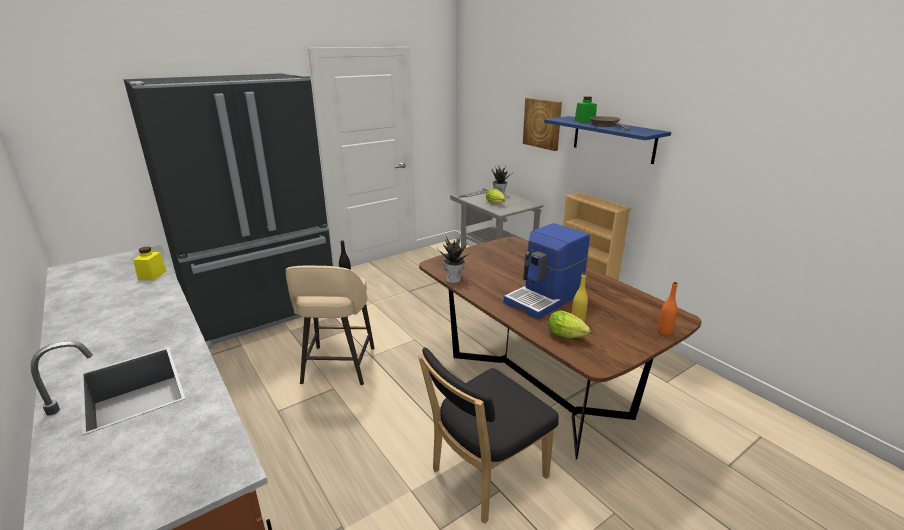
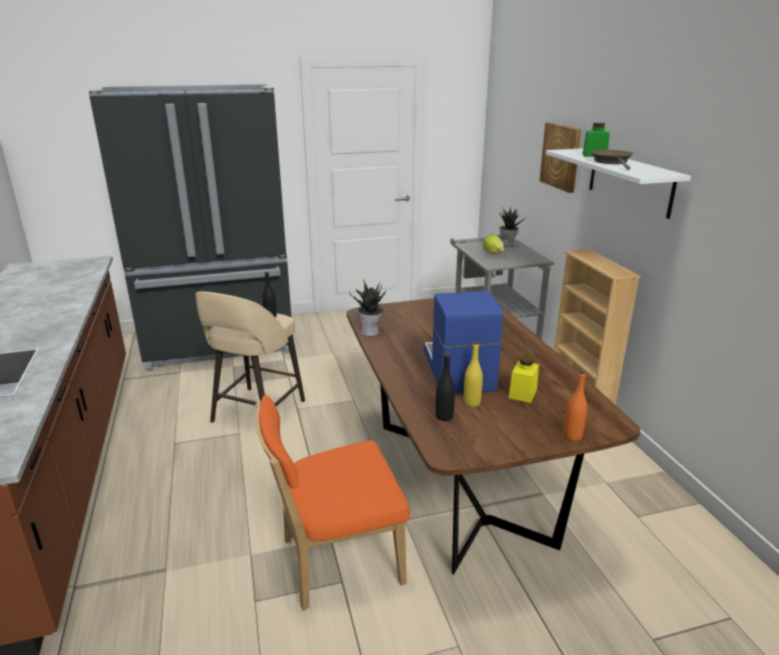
camera: 20 degrees right, 0 degrees up
(152, 275) = (80, 282): yellow jar -> yellow jar (522, 393)
(484, 476) = (335, 562): black chair -> orange chair
(545, 298) = (457, 370): coffee machine -> coffee machine turned 105 degrees clockwise
(568, 336) = (444, 416): lettuce -> black bottle
(613, 139) = (629, 181): blue shelf -> white shelf

